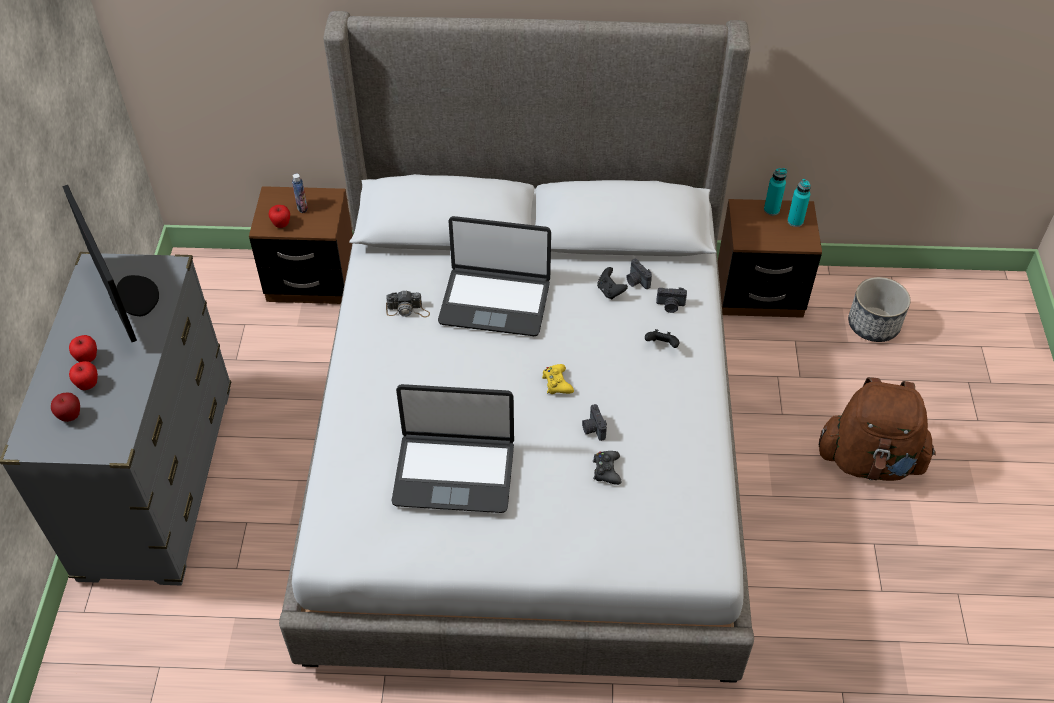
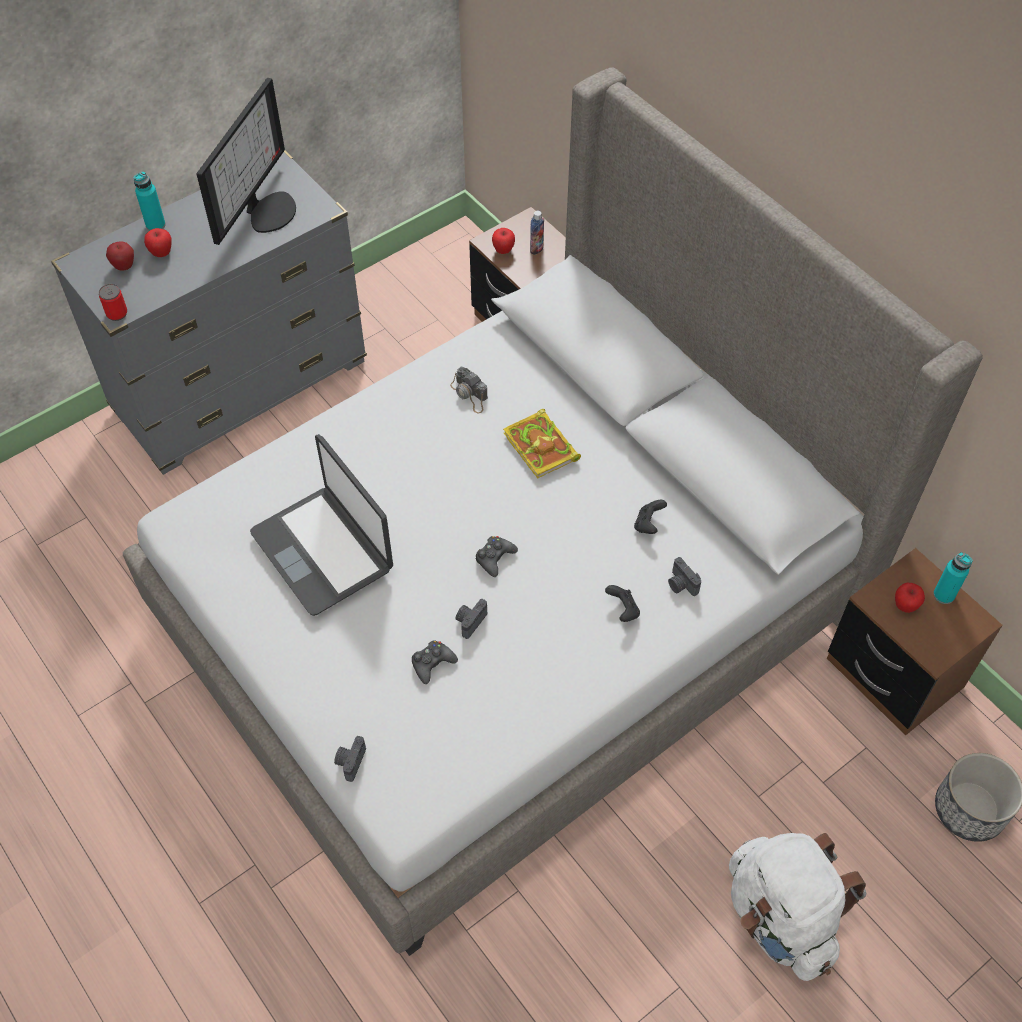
camera: 50 degrees right, 5 degrees up
(87, 358) = (186, 234): apple -> apple (905, 606)
(114, 449) = (117, 313): none -> can
(495, 301) = (542, 447): laptop -> book
(557, 383) = (494, 558): yellow game controller -> black game controller
(636, 281) = (683, 537): camera -> camera (350, 762)
(795, 221) = (952, 626): turquoise bottle -> turquoise bottle (155, 225)
(869, 460) = (780, 918): brown backpack -> white backpack

